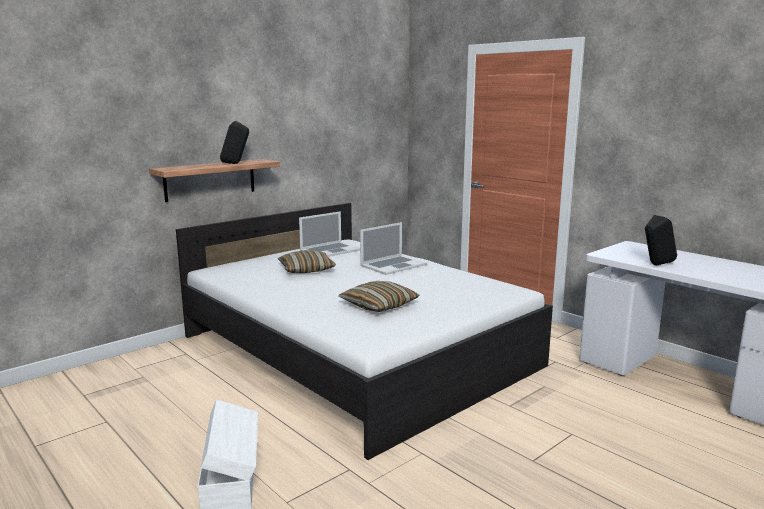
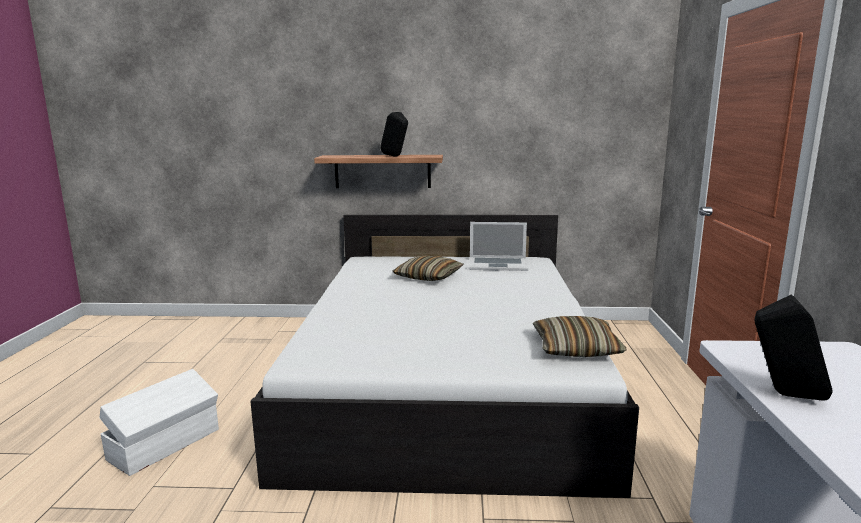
camera: 45 degrees right, 0 degrees up
(379, 305) = (398, 329): pillow -> pillow (576, 348)
(393, 265) = (519, 294): laptop -> none

